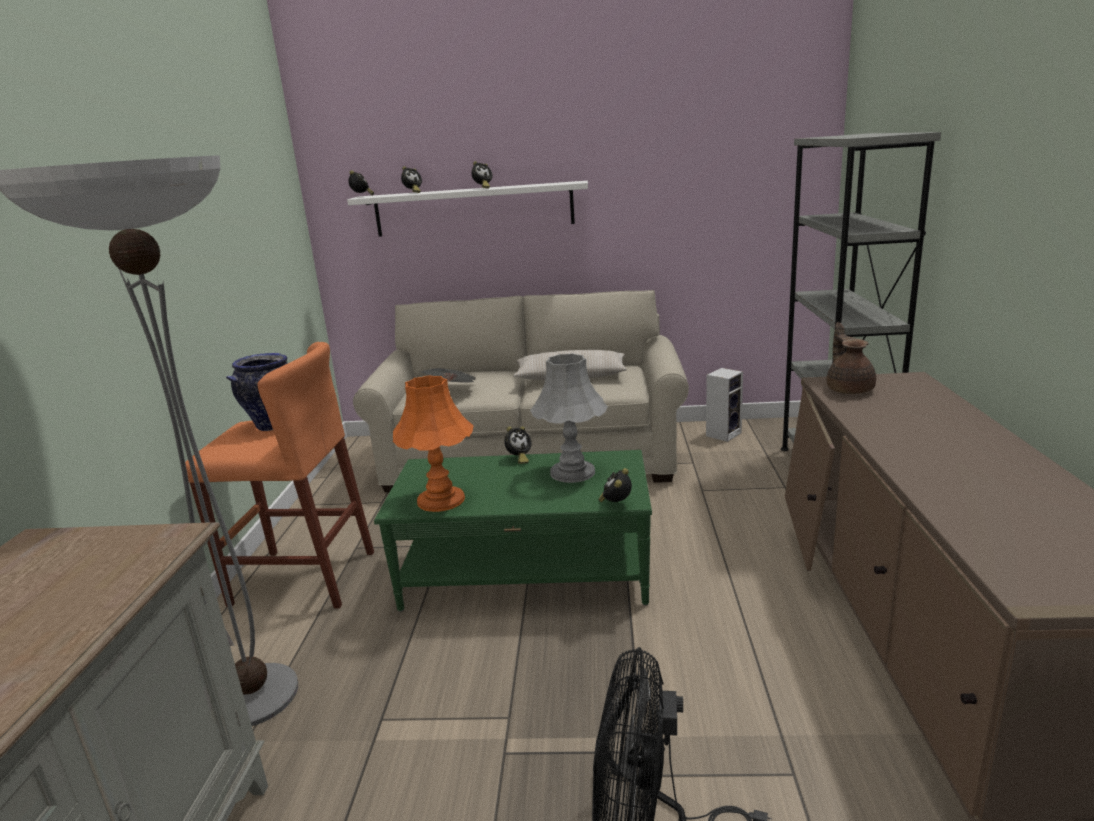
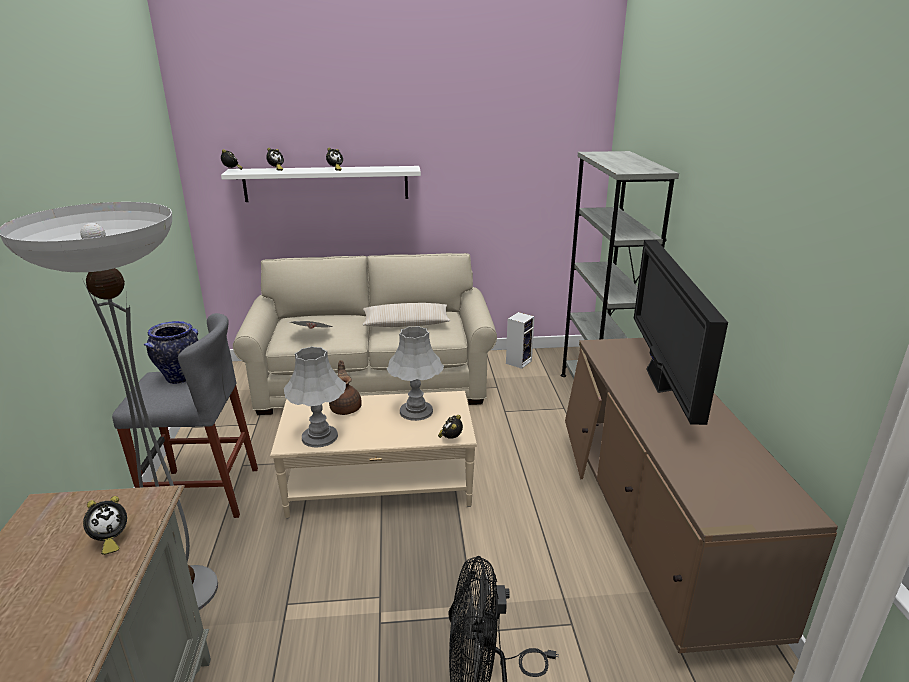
camera: 10 degrees left, 5 degrees up
(303, 578) = (203, 493): orange stool -> grey stool
(441, 499) = (320, 436): orange table lamp -> grey table lamp
(518, 459) = (374, 399): alarm clock -> alarm clock (110, 541)
(527, 575) = (381, 485): green coffee table -> beige coffee table
(849, 389) = (611, 352): brown teapot -> brown teapot (346, 408)
(923, 421) = (659, 382): none -> television

